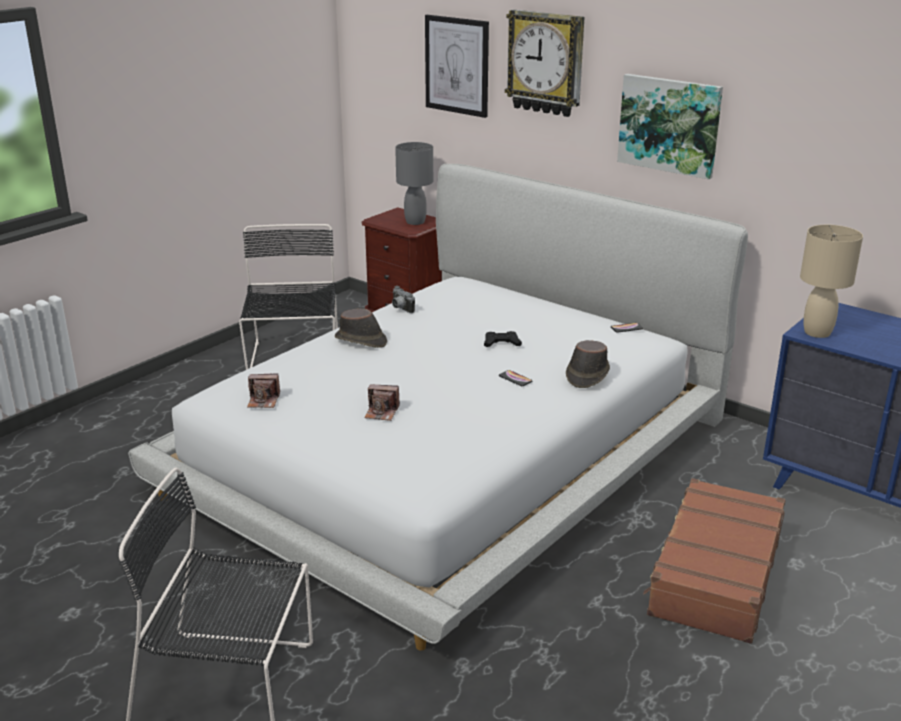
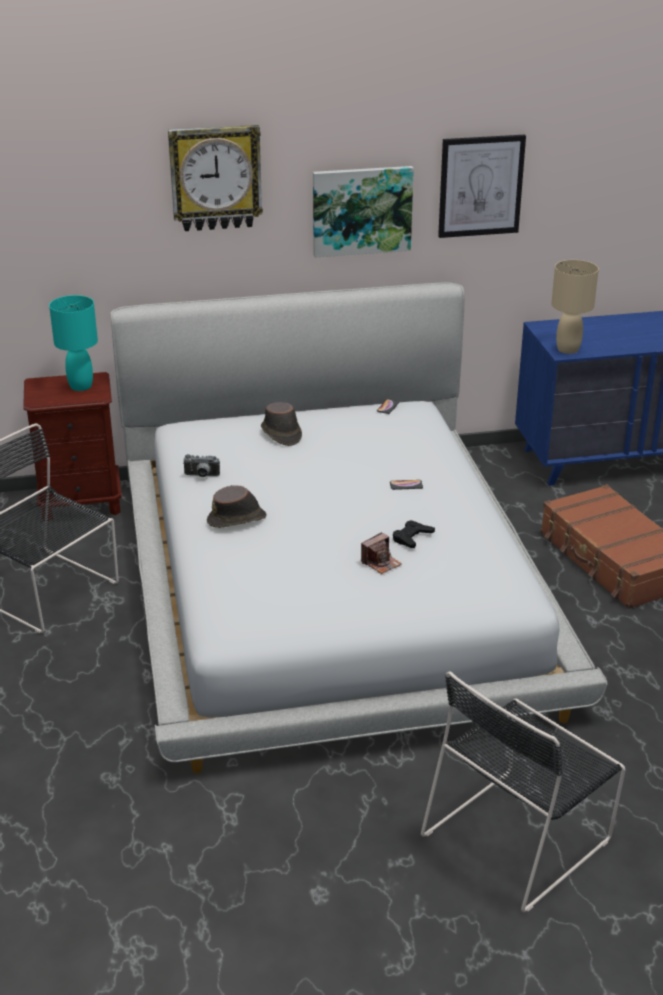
camera: 50 degrees left, 5 degrees up
(263, 401) = (281, 609): camera -> none
(415, 222) = (81, 386): grey table lamp -> turquoise table lamp
(457, 65) = (95, 201): picture -> picture (480, 186)
(501, 343) = (339, 463): black game controller -> black game controller (412, 537)
(586, 375) = (439, 457): brown hat -> brown hat (281, 434)

